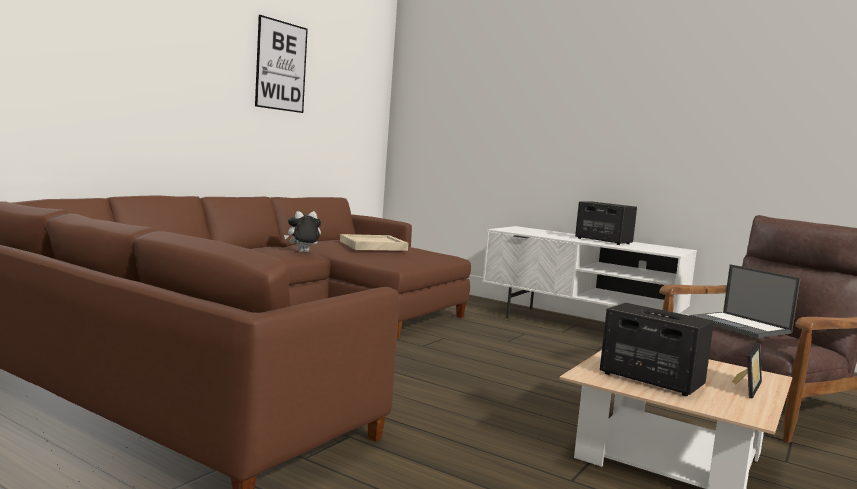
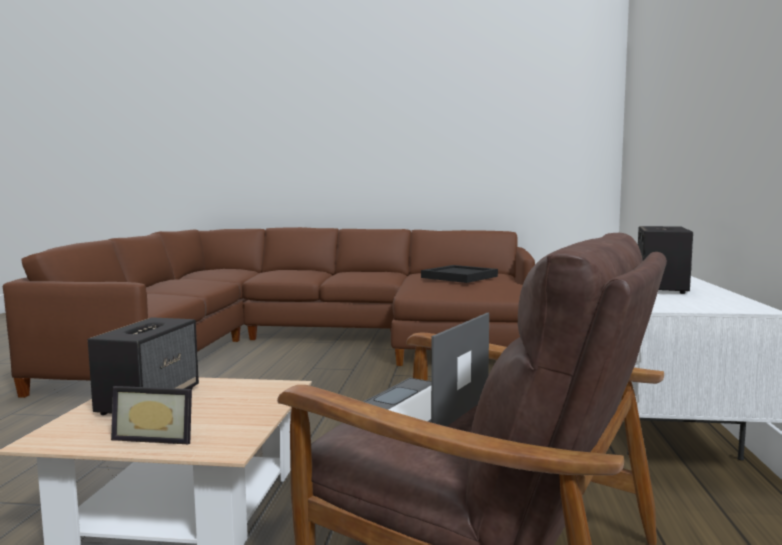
camera: 65 degrees right, 0 degrees up
(281, 66) = (444, 111): picture -> none
(303, 252) = (382, 276): plush toy -> none
(372, 246) = (458, 277): beige tray -> black tray

